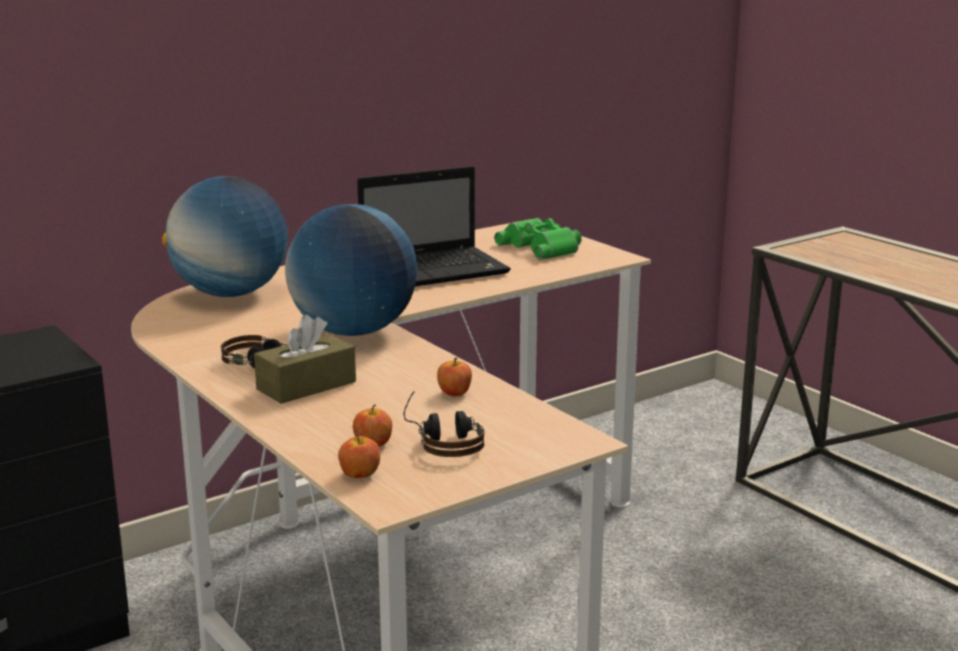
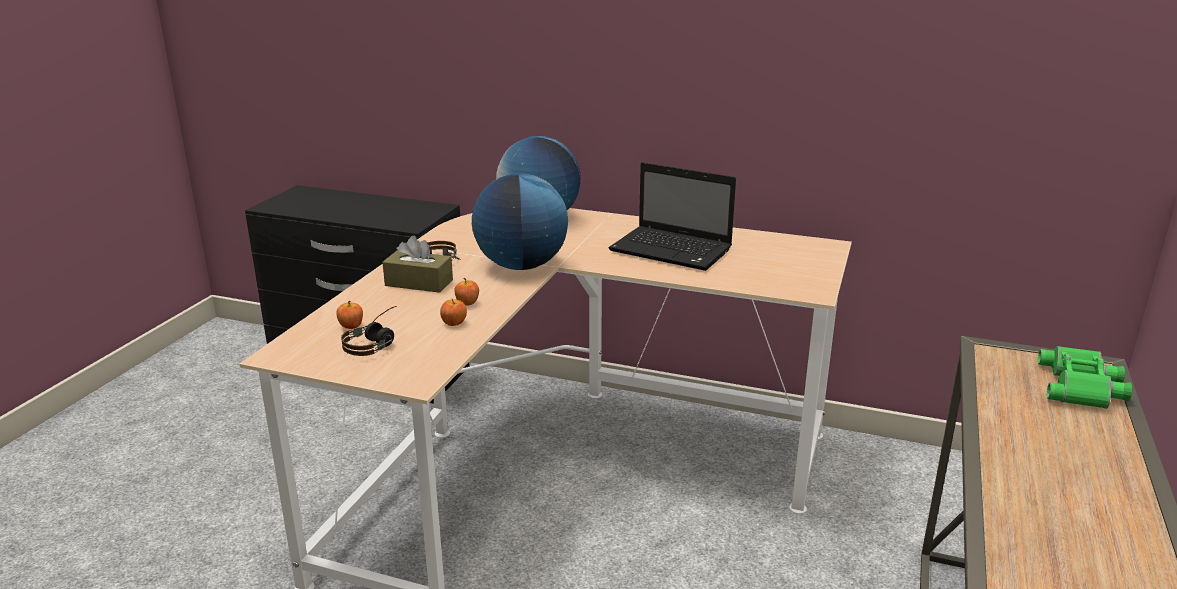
camera: 55 degrees right, 5 degrees up
(360, 474) = (305, 336): apple -> apple (467, 303)
(543, 247) = (787, 264): green binoculars -> green binoculars (1083, 386)

